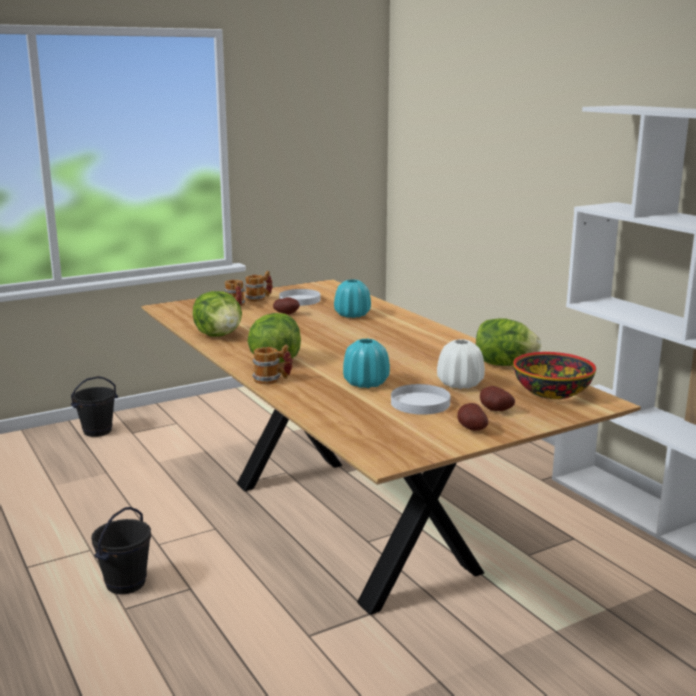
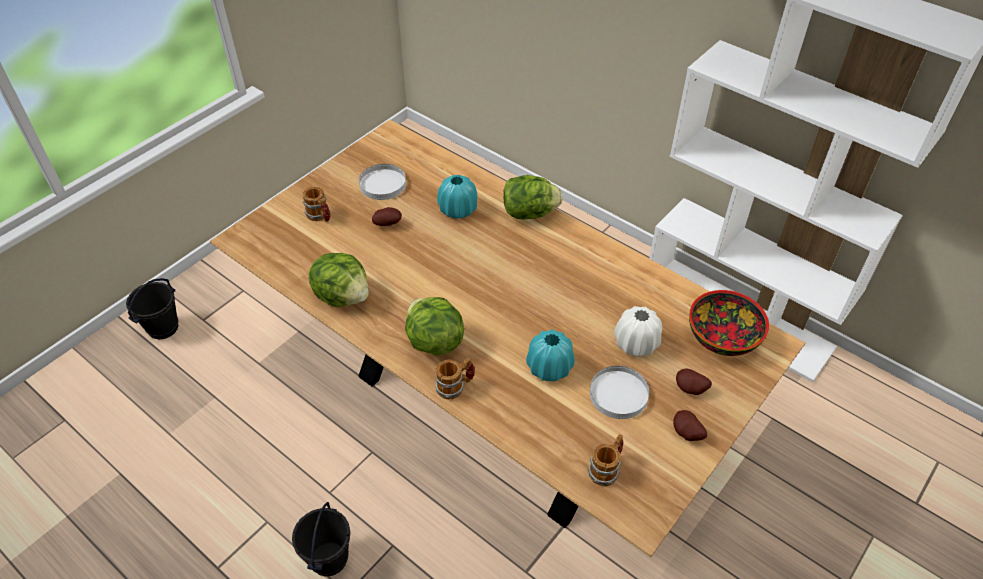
camera: 20 degrees left, 30 degrees up
(259, 298) = (336, 191): mug -> mug (606, 468)
(504, 364) = (656, 288): lettuce -> lettuce (529, 213)

